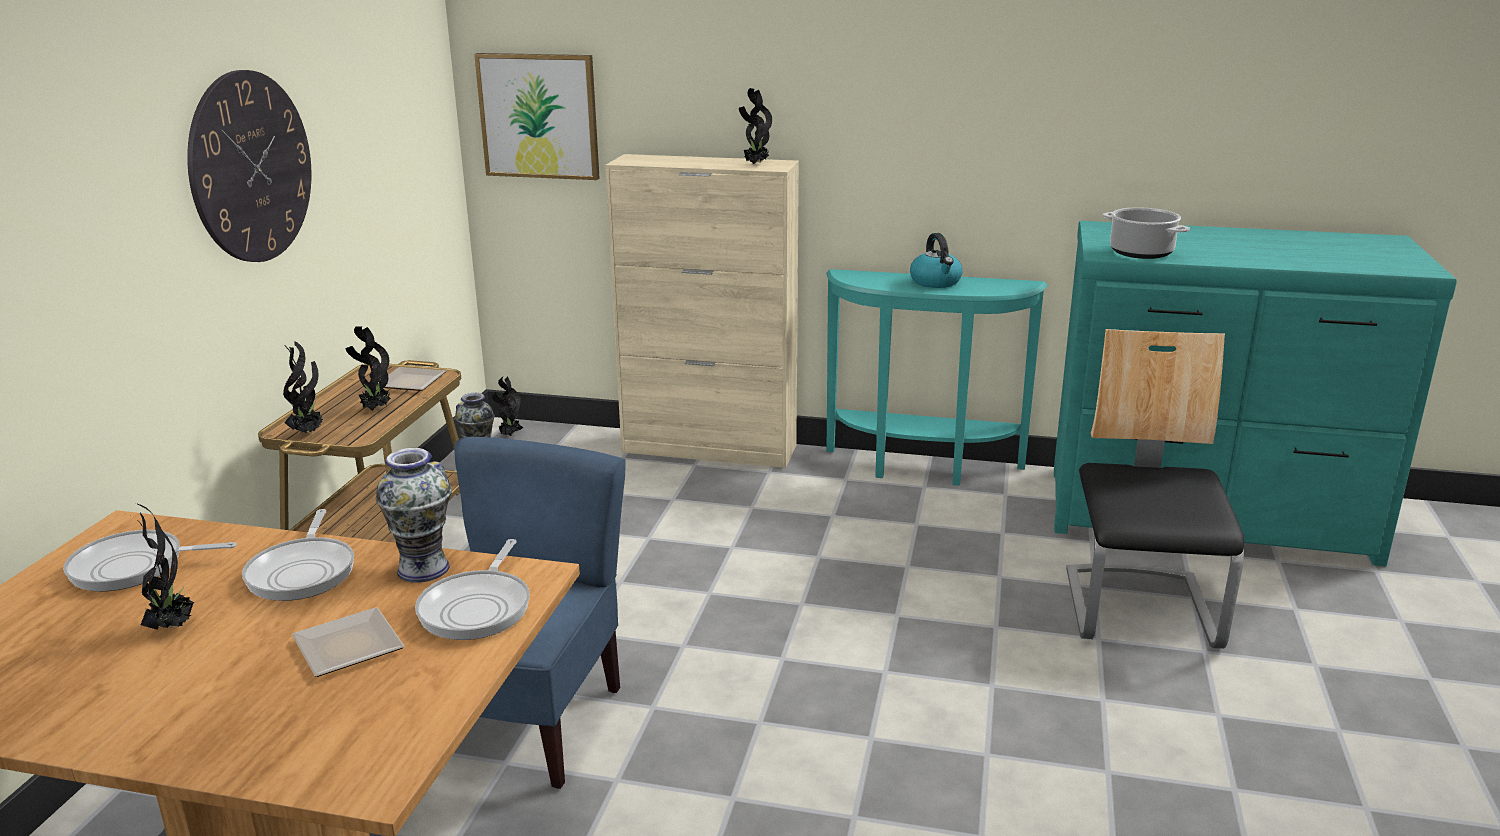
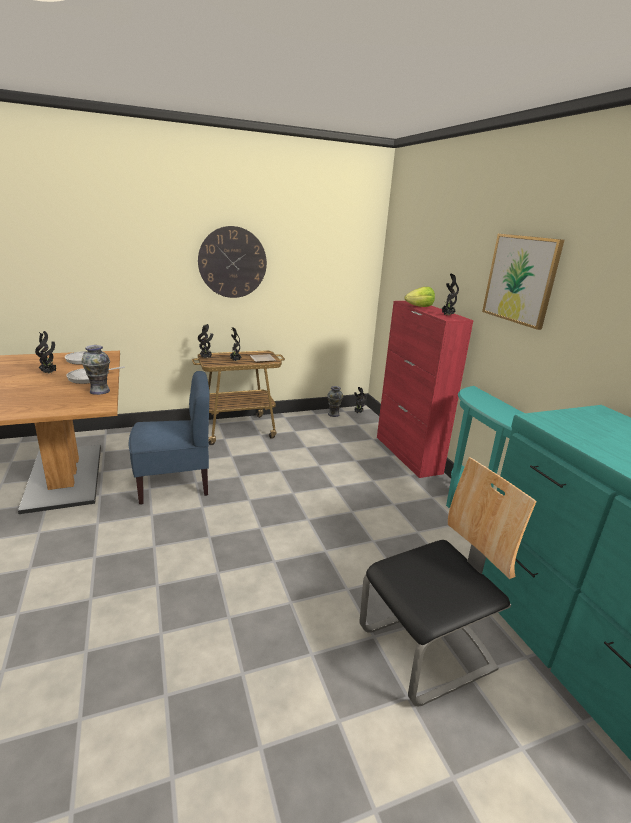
camera: 55 degrees right, 0 degrees up
(346, 649) = (40, 395): plate -> none
(478, 607) = (75, 404): frying pan -> none
(539, 116) = (399, 277): picture -> picture (521, 279)
(676, 162) = (420, 307): none -> lettuce
(710, 449) = (408, 454): beige cabinet -> red cabinet
(936, 282) = (504, 410): kettle -> none
(1142, 252) = (567, 429): cooking pot -> none

